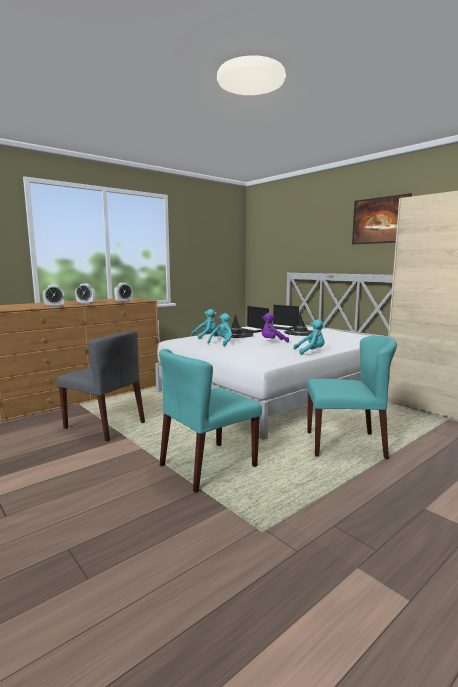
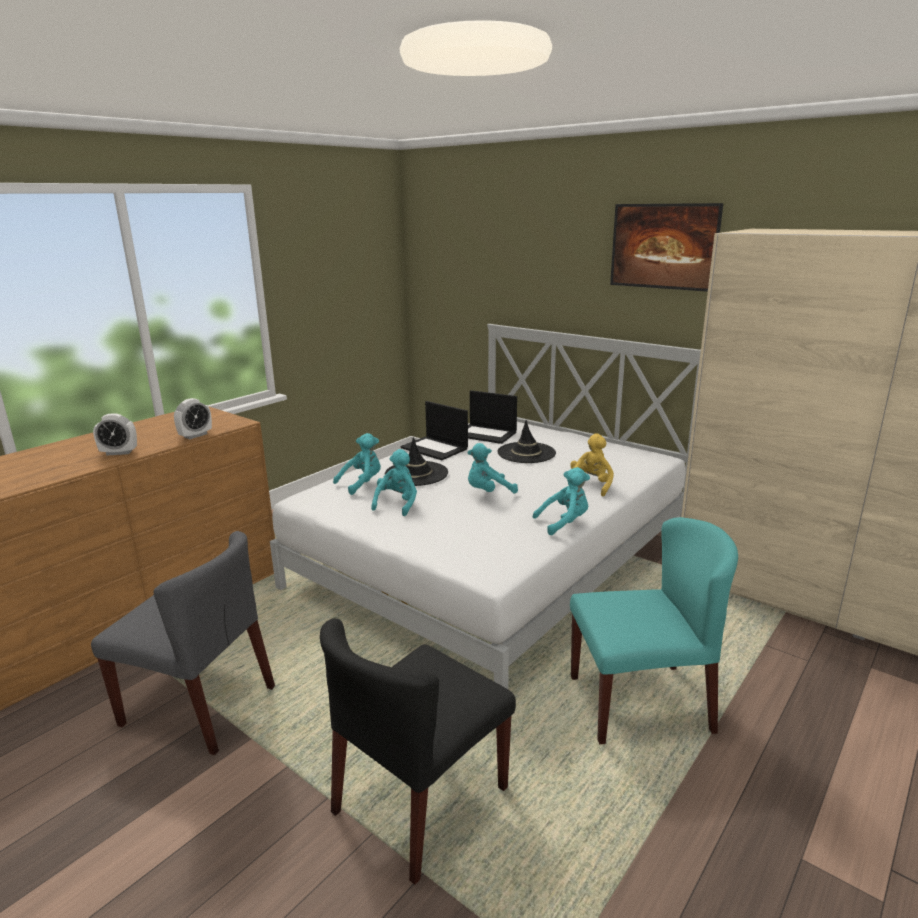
camera: 10 degrees left, 10 degrees up
(54, 306) = (55, 476): alarm clock -> none
(207, 466) = (420, 801): turquoise chair -> black chair
(273, 342) = (488, 492): purple plush toy -> turquoise plush toy
(332, 343) = (590, 485): none -> yellow plush toy

